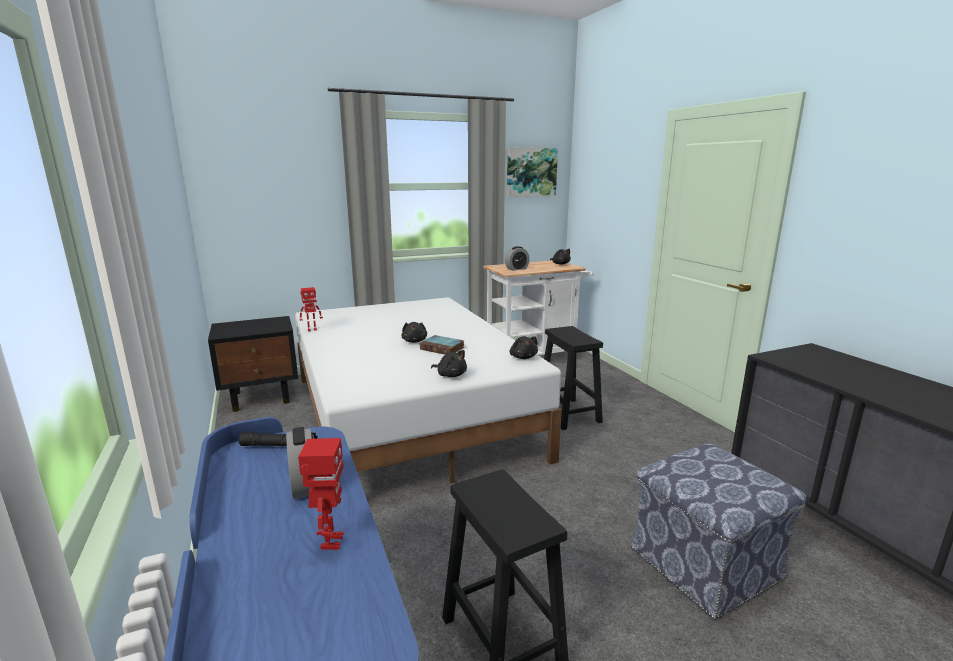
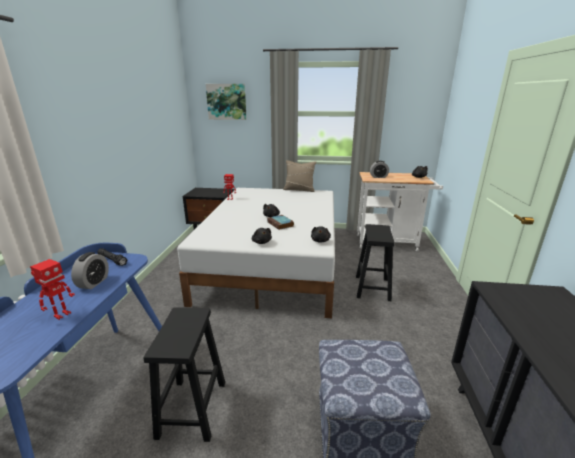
camera: 30 degrees right, 5 degrees up
(402, 302) = (299, 189): none -> beige pillow
(531, 172) = (411, 104): picture -> picture (226, 102)

